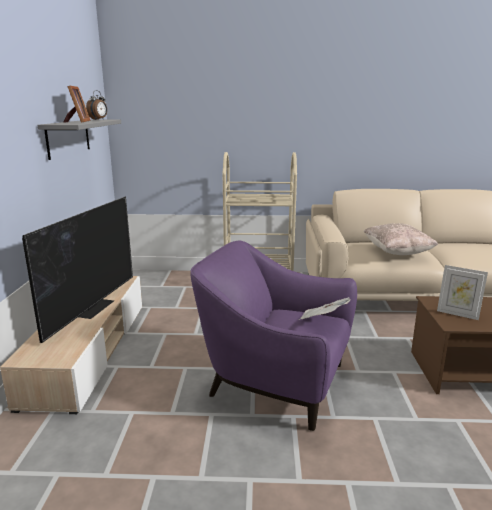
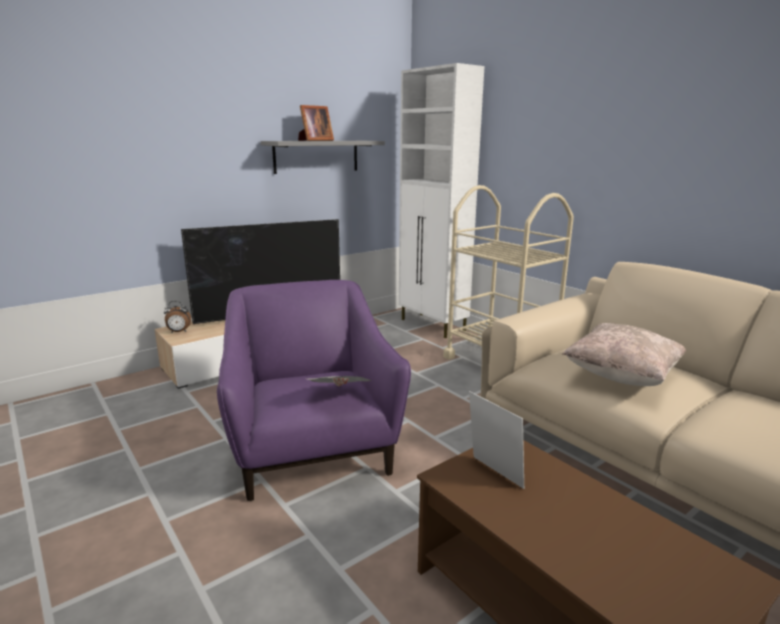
camera: 50 degrees right, 0 degrees up
(98, 119) = (363, 140): alarm clock -> alarm clock (179, 332)
(172, 276) = (433, 326): none -> white cabinet
(457, 314) = (493, 474): picture frame -> picture frame turned 150 degrees clockwise

